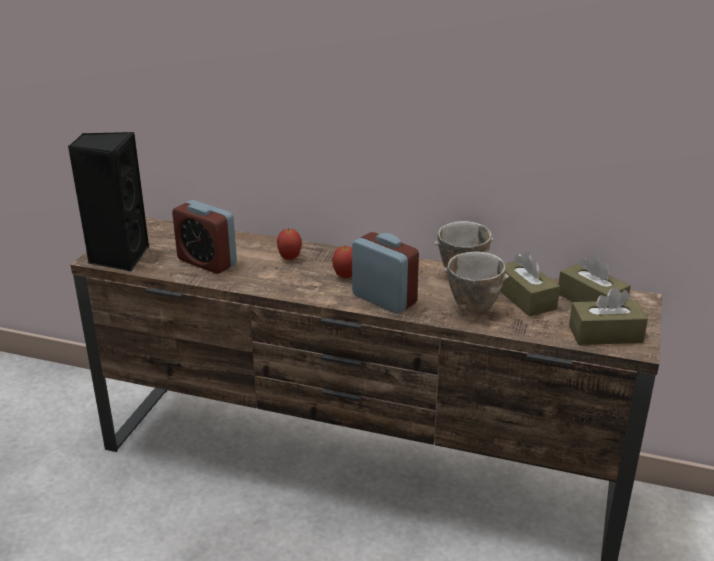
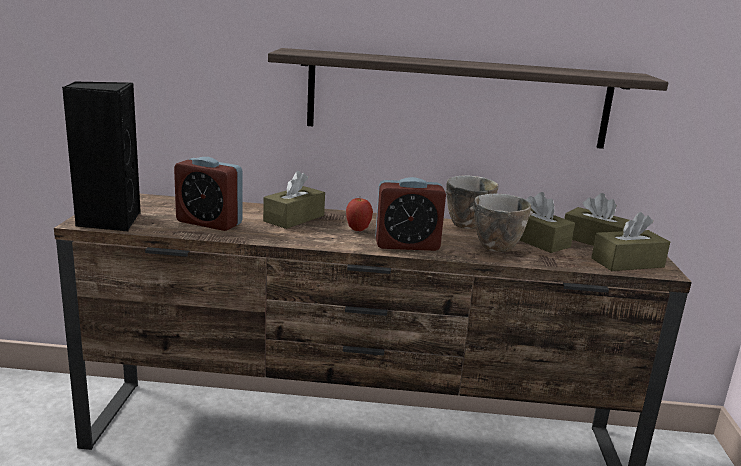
camera: 15 degrees left, 10 degrees down
(289, 258) = (294, 218): apple -> brown tissue box
(384, 299) = (407, 245): alarm clock -> alarm clock turned 150 degrees clockwise
(454, 143) = (457, 99): none -> shelf

